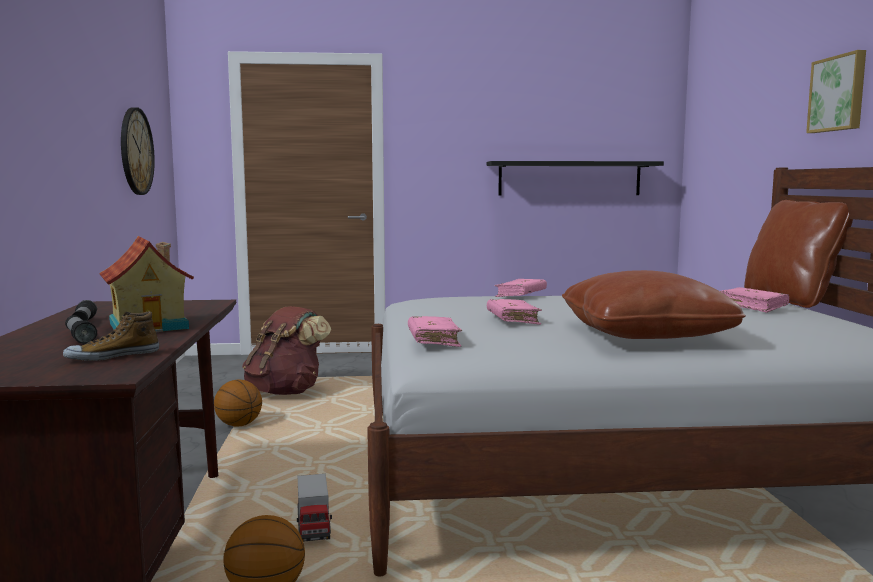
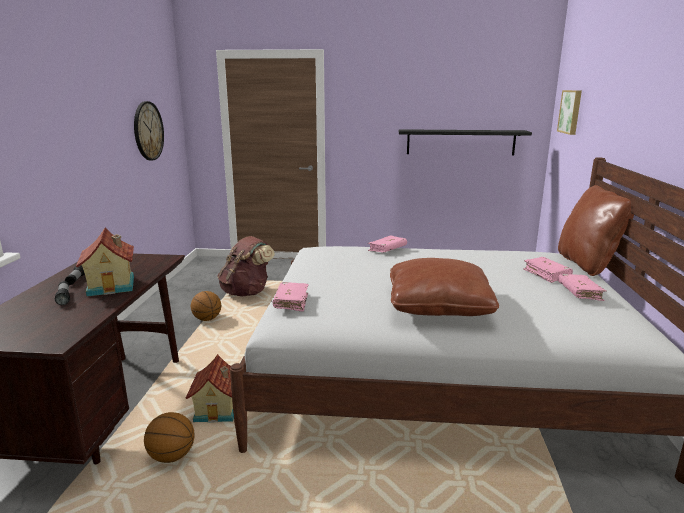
camera: 10 degrees right, 10 degrees up
(113, 356) = (69, 321): shoe -> none
(313, 529) = (218, 410): toy truck -> toy house
(513, 320) = (359, 281): pink book -> pink book (579, 292)
(838, 93) = (643, 107): picture -> picture (571, 112)

